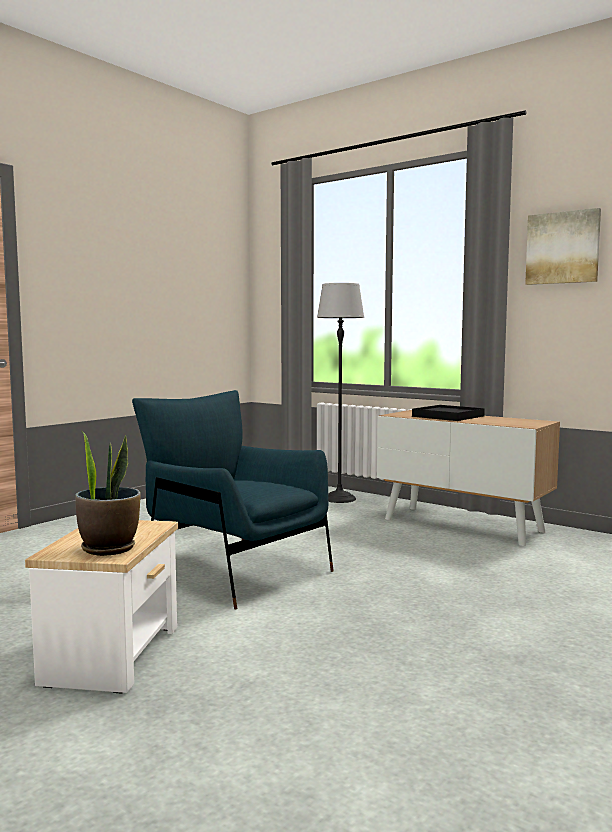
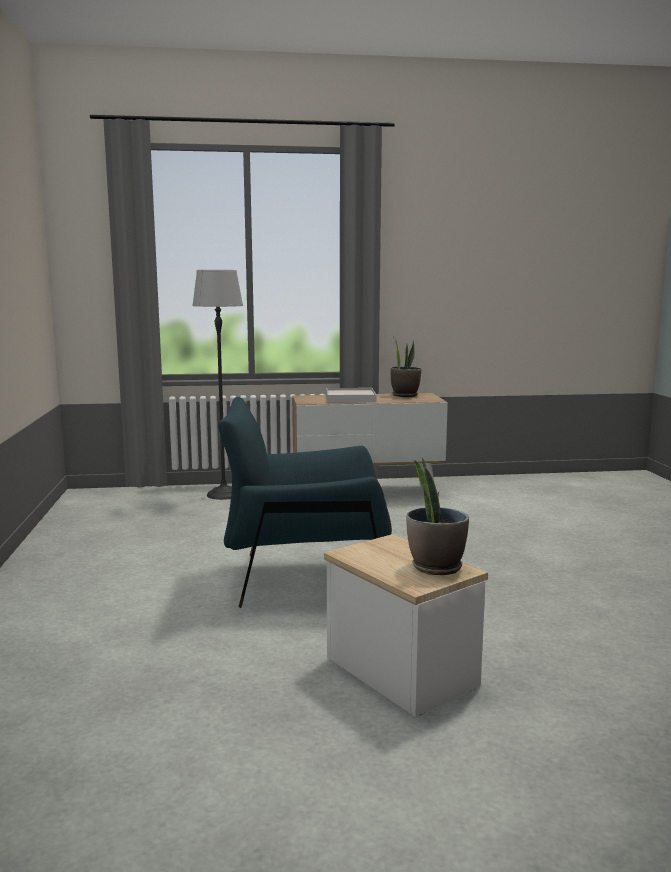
camera: 45 degrees left, 5 degrees up
(448, 416) = (350, 398): black tray -> white tray
(515, 420) = (405, 395): none -> potted plant
(562, 248) = (419, 247): picture -> none

